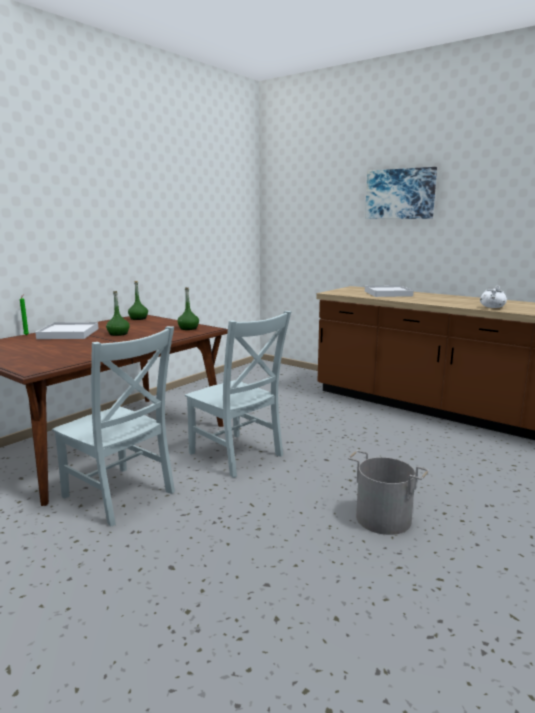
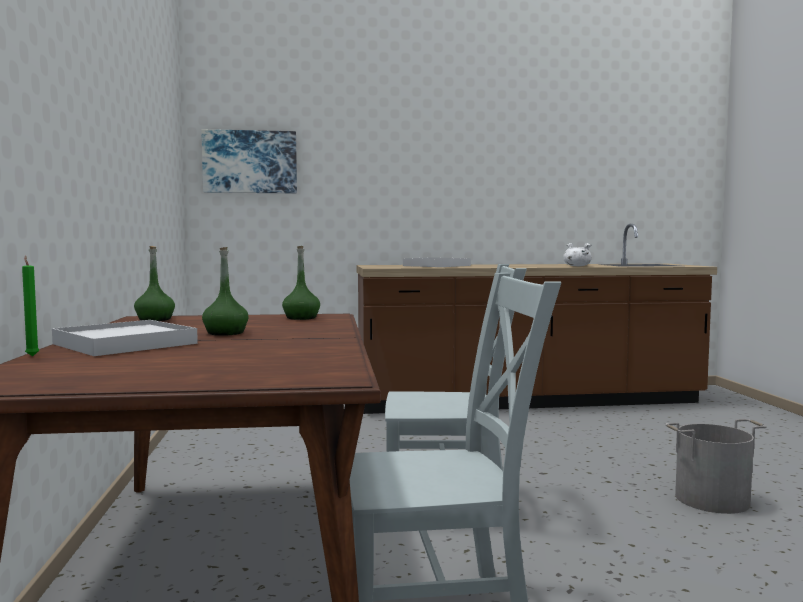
camera: 45 degrees left, 10 degrees down
(400, 194) = (417, 144): picture -> picture (250, 162)

